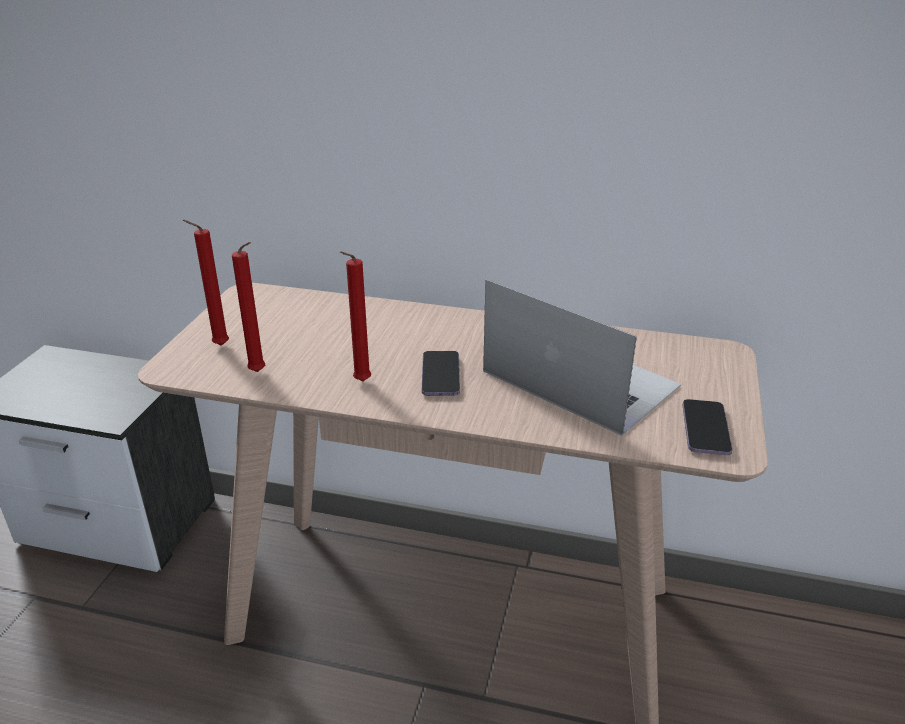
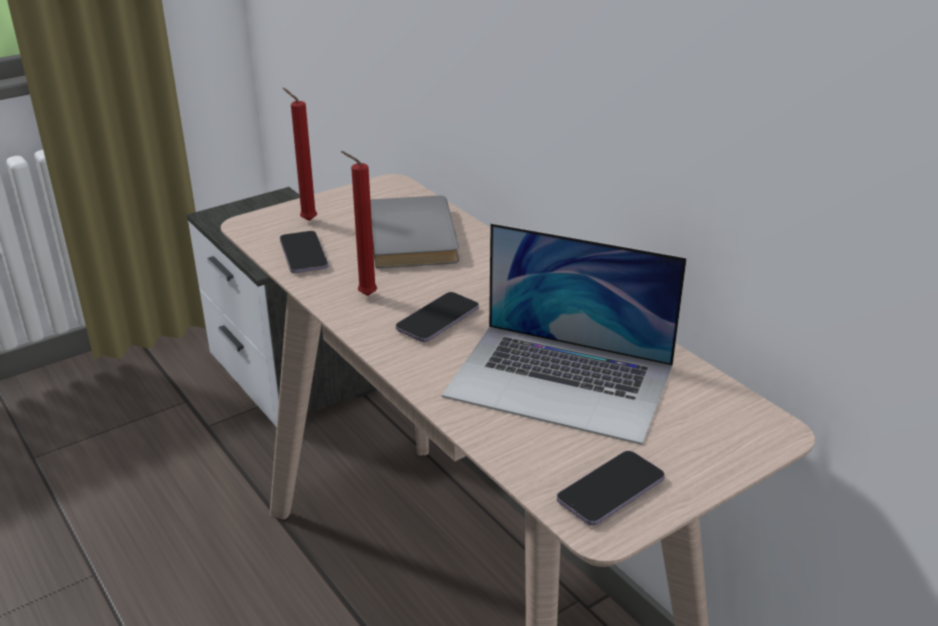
camera: 40 degrees right, 0 degrees up
(259, 372) = (303, 254): red candle -> phone
(331, 323) = (417, 236): none -> grey book
(579, 378) = (560, 381): laptop -> laptop turned 120 degrees clockwise

